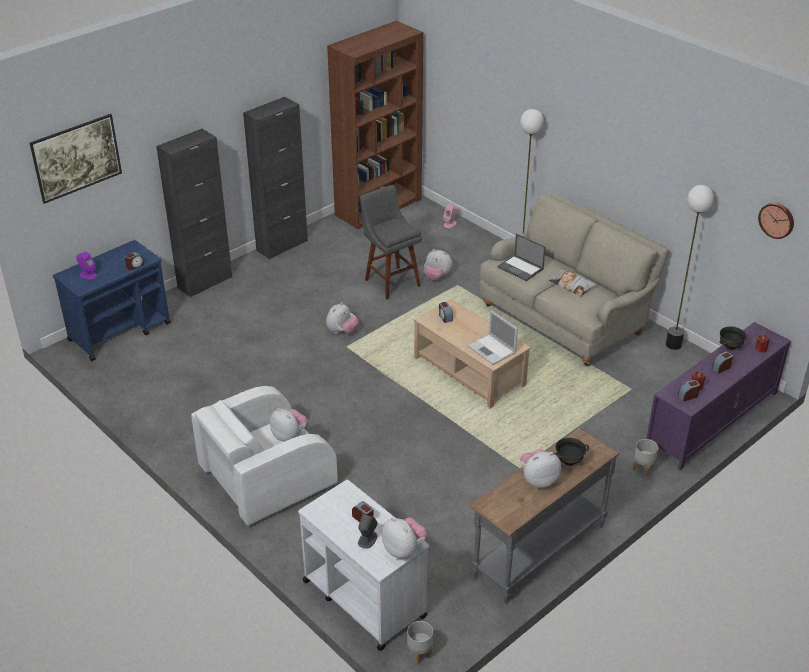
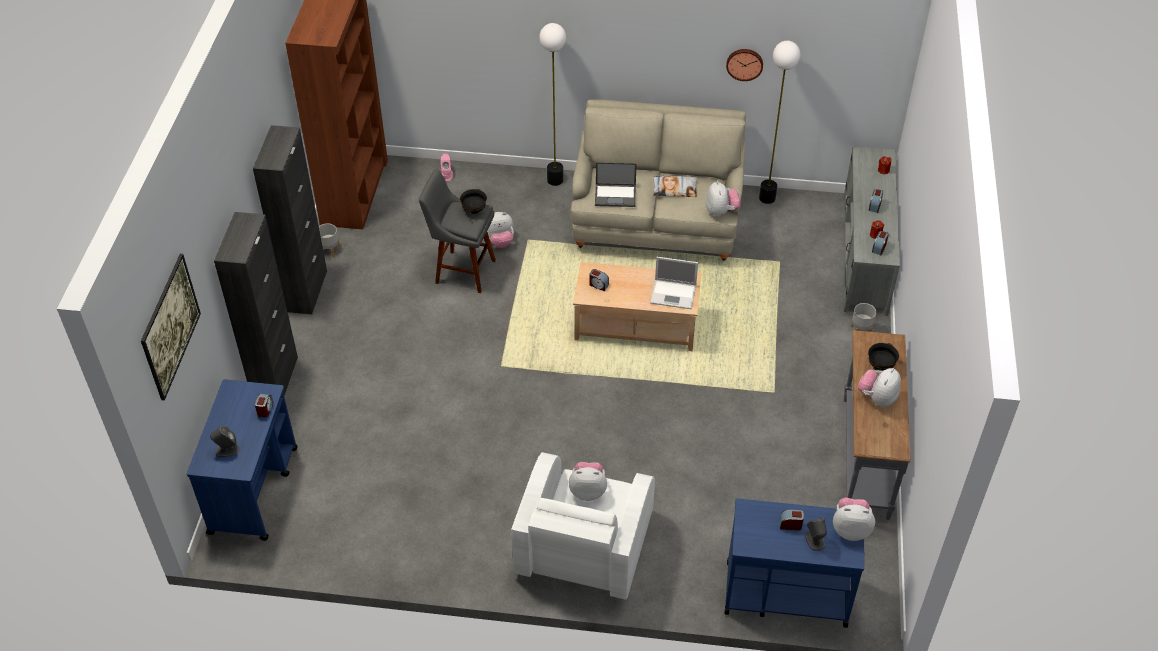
camera: 40 degrees left, 10 degrees up
(88, 275) = (227, 450): purple speaker -> grey speaker
(342, 332) = (479, 353): plush toy -> plush toy (721, 211)
(363, 598) = (785, 593): white cart -> blue cart
(419, 653) = (875, 606): grey planter -> grey planter (329, 250)
(712, 420) = (864, 254): purple tv stand -> grey tv stand
(730, 347) = (860, 181): black bowl -> black bowl (474, 210)
(777, 220) = (866, 47): wall clock -> wall clock (744, 63)

